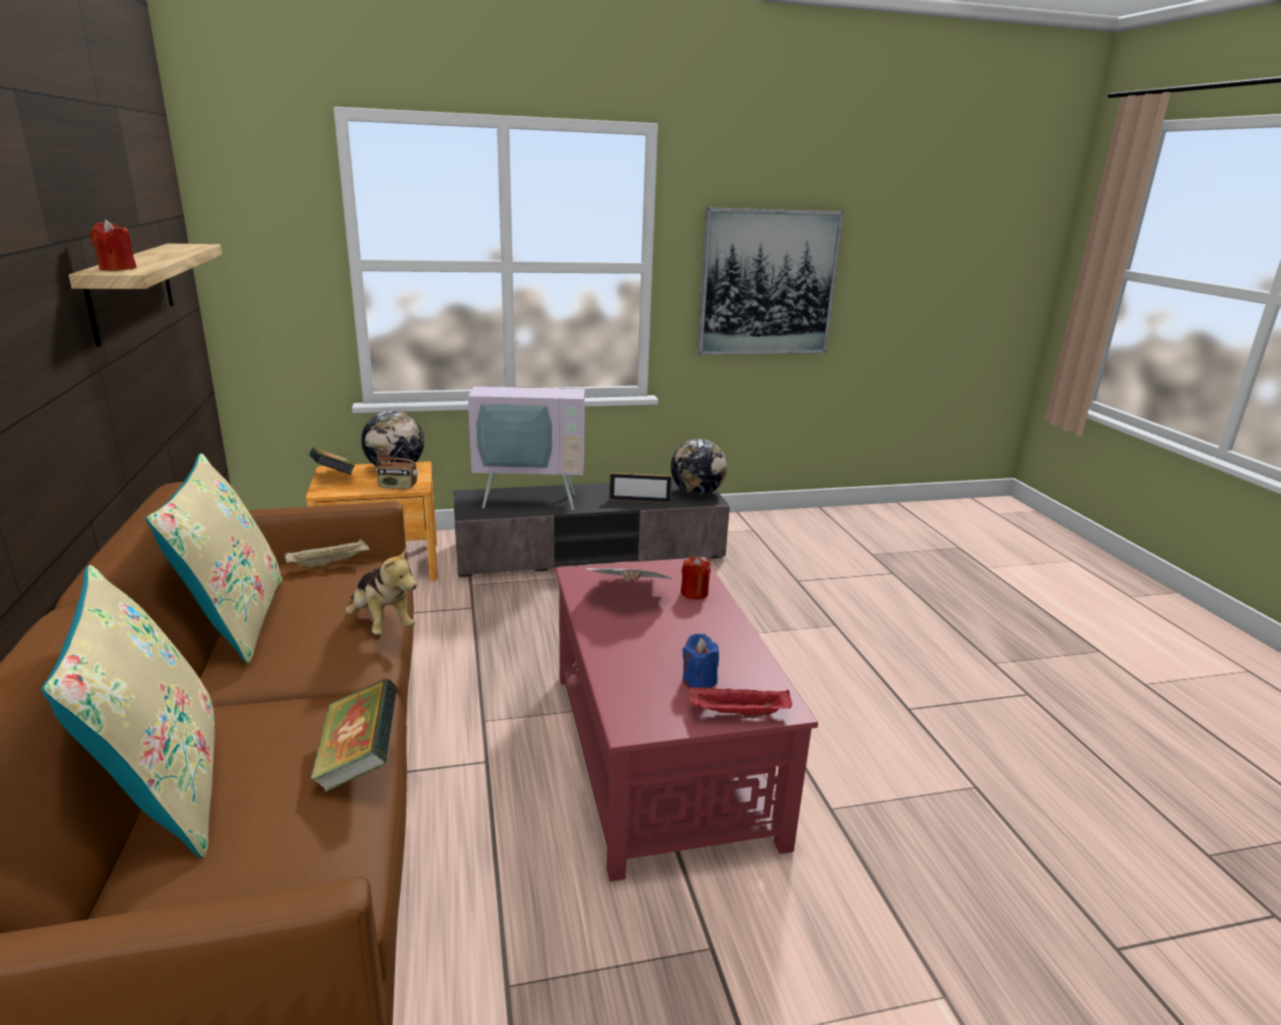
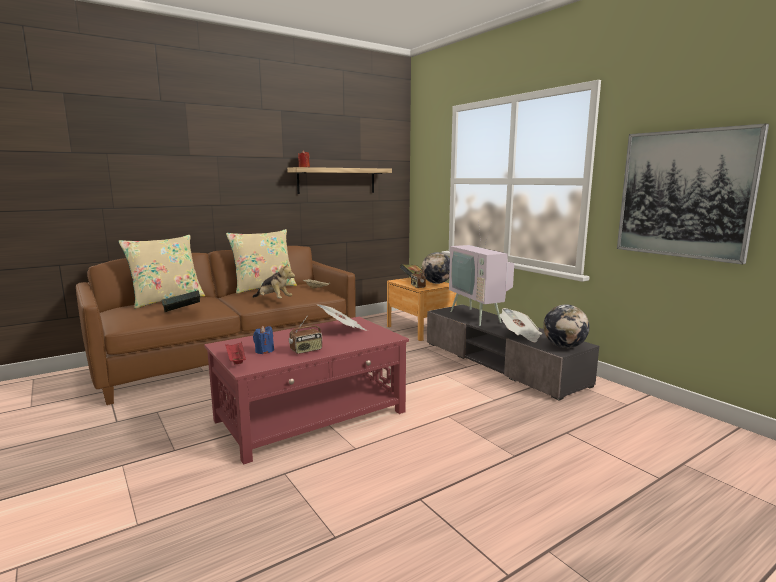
camera: 70 degrees right, 10 degrees down
(382, 623) = (274, 300): plush toy -> plush toy turned 90 degrees counterclockwise
(639, 501) = (520, 336): picture frame -> newspaper
(694, 593) = (357, 341): red candle -> none
(718, 641) = (306, 350): none -> radio

